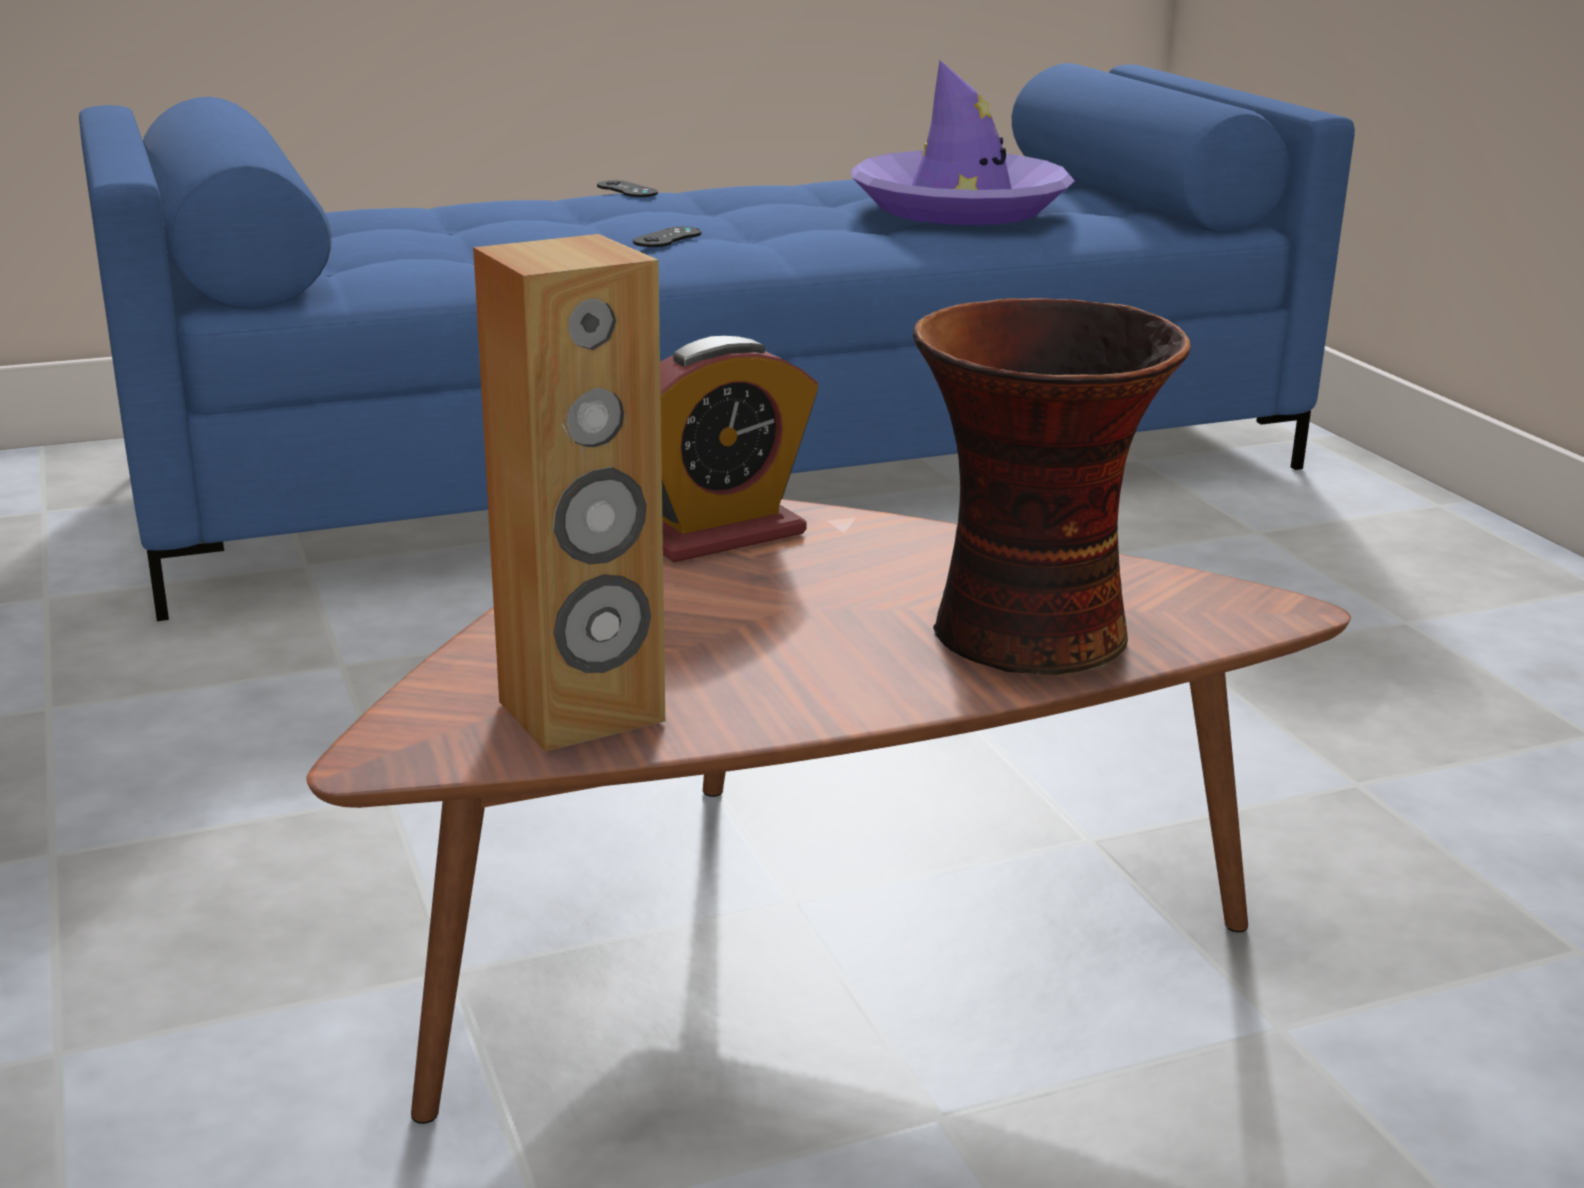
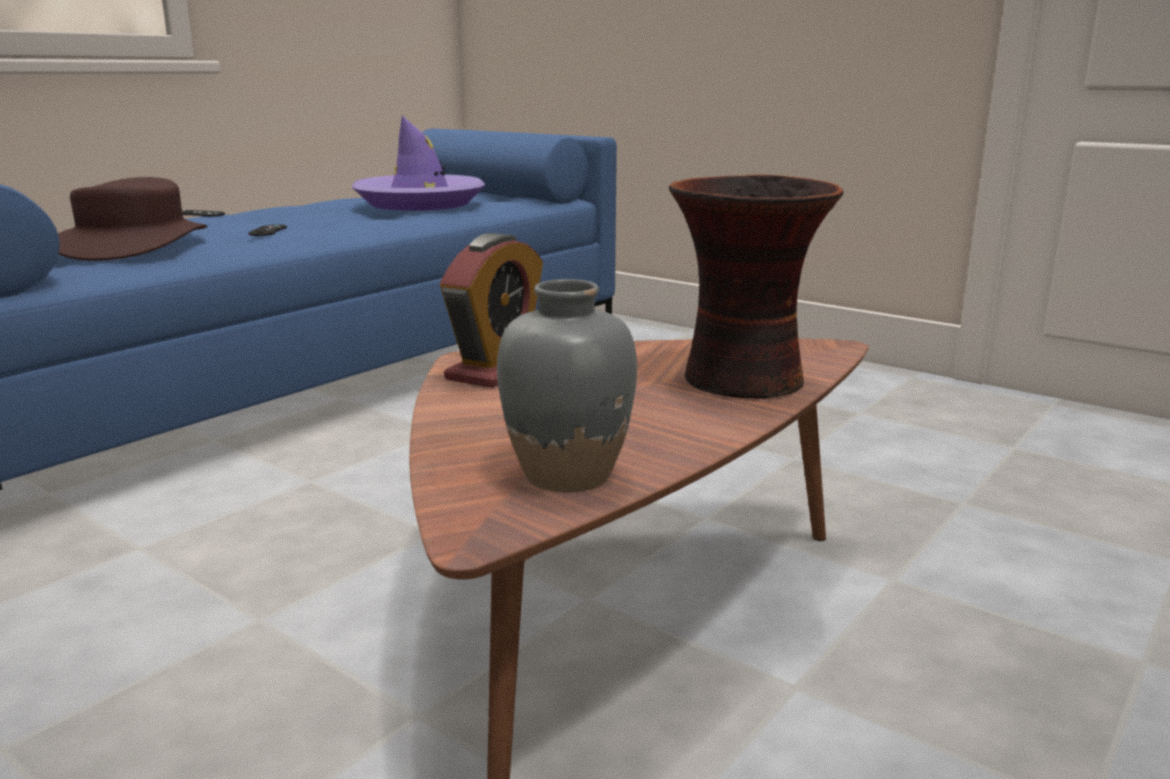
camera: 30 degrees left, 5 degrees down
(470, 243) = (134, 245): none -> brown hat
(582, 712) = (567, 475): brown speaker -> grey vase

